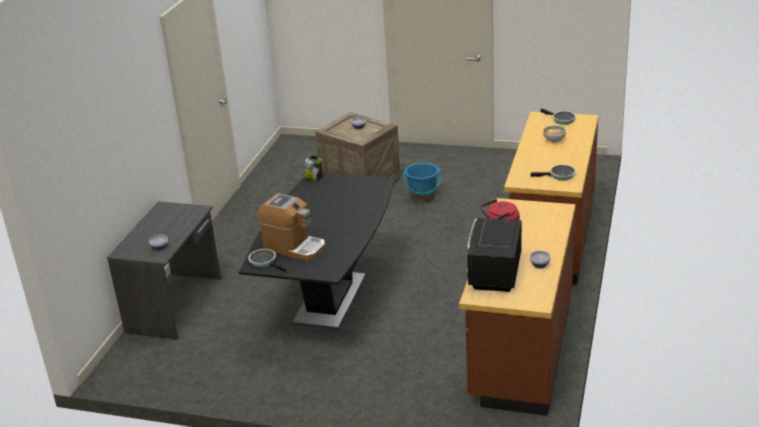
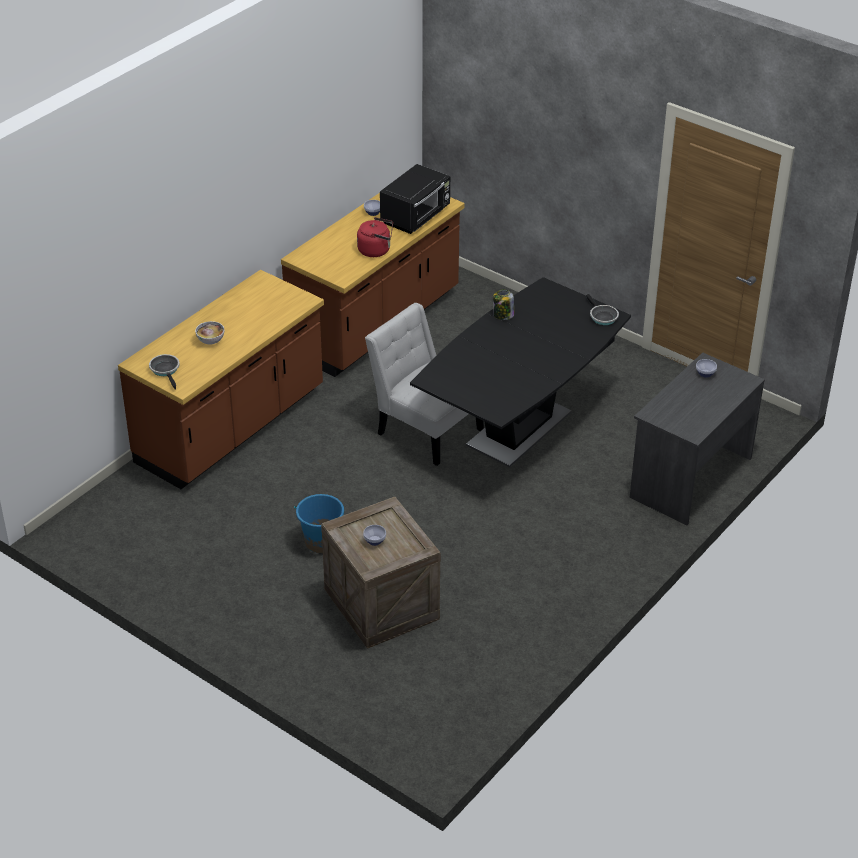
camera: 160 degrees left, 10 degrees up
(294, 247) = (566, 324): coffee machine -> none
(314, 177) = (499, 413): jar -> jar (503, 315)
(405, 278) = (426, 428): none -> white chair
(560, 176) = (258, 293): frying pan -> none

